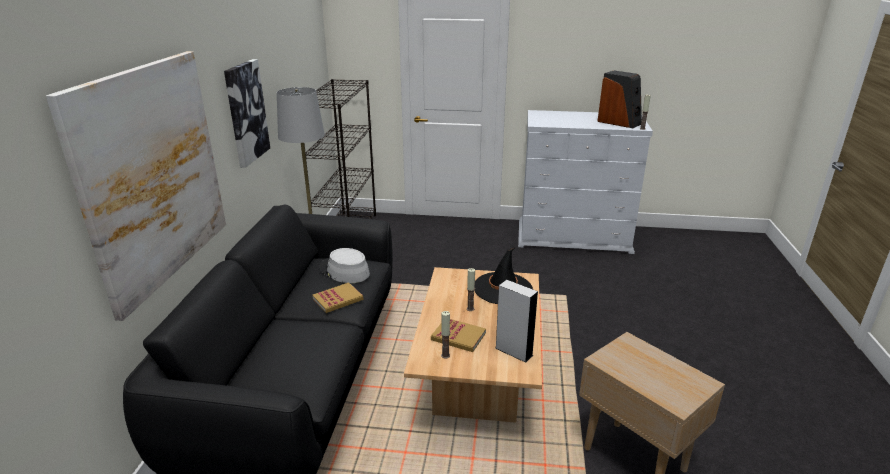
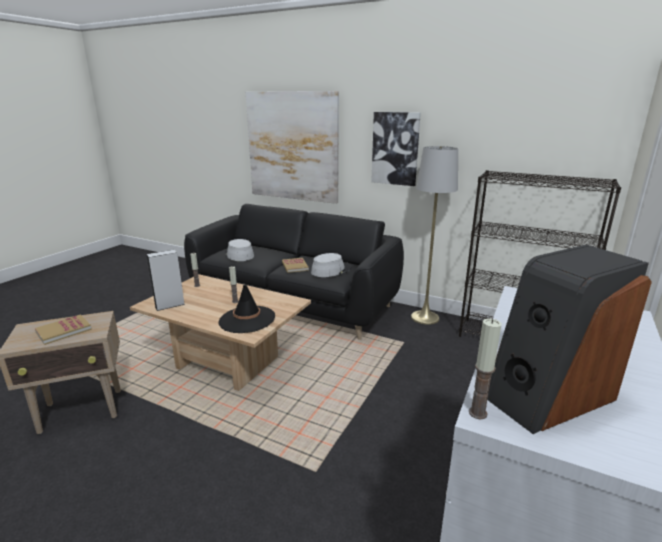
camera: 110 degrees right, 5 degrees down
(300, 365) = (239, 254): none -> grey hat
(458, 337) = (209, 292): book -> book (64, 331)

